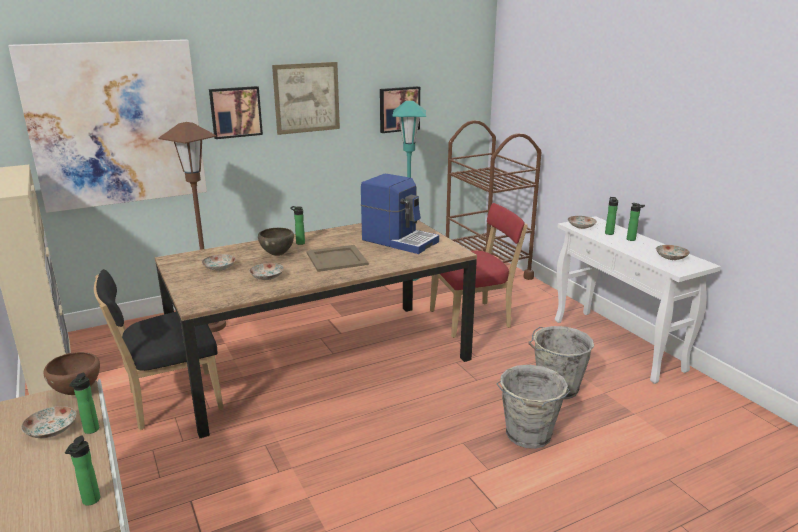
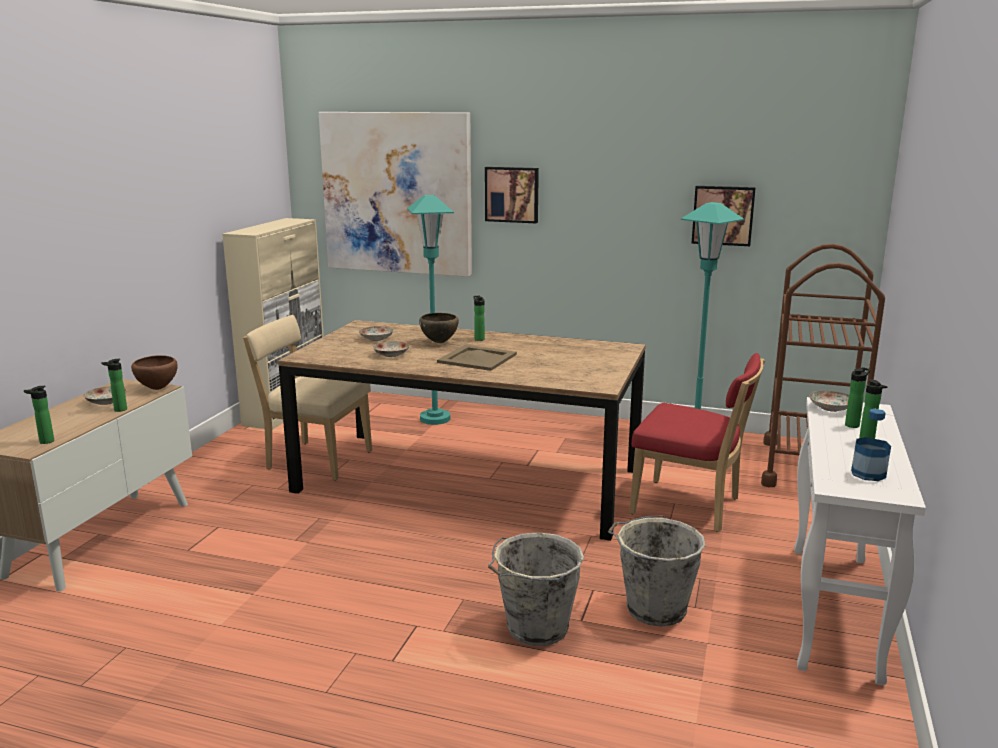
camera: 45 degrees right, 5 degrees down
(170, 401) = (315, 460): black chair -> beige chair
(212, 325) = (435, 419): brown floor lamp -> turquoise floor lamp
(306, 98) = (596, 187): picture -> none
(400, 240) = (572, 361): coffee machine -> none
(671, 257) = (868, 474): plate -> bottle

